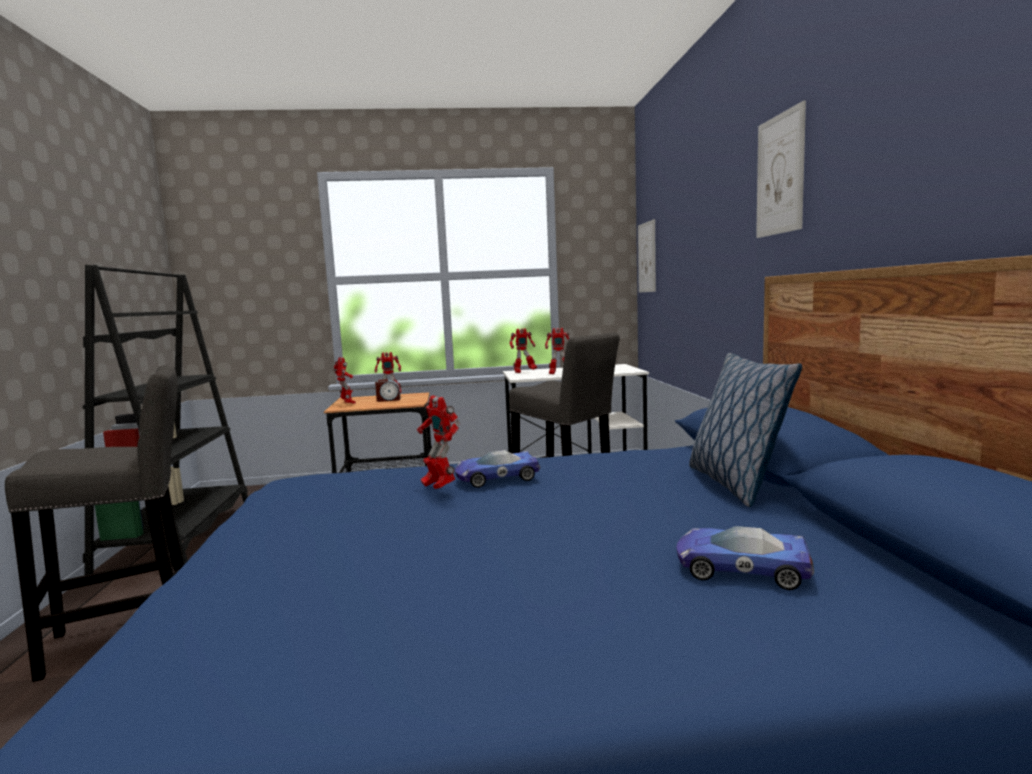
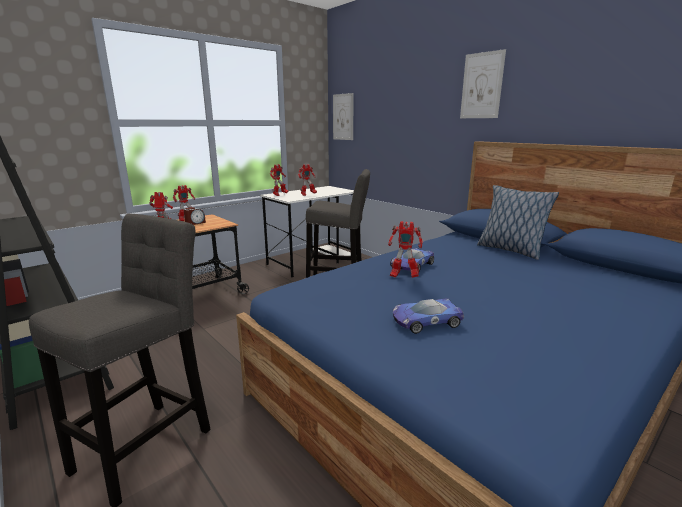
camera: 35 degrees left, 10 degrees up
(740, 567) = (585, 284): toy car -> toy car (425, 321)

